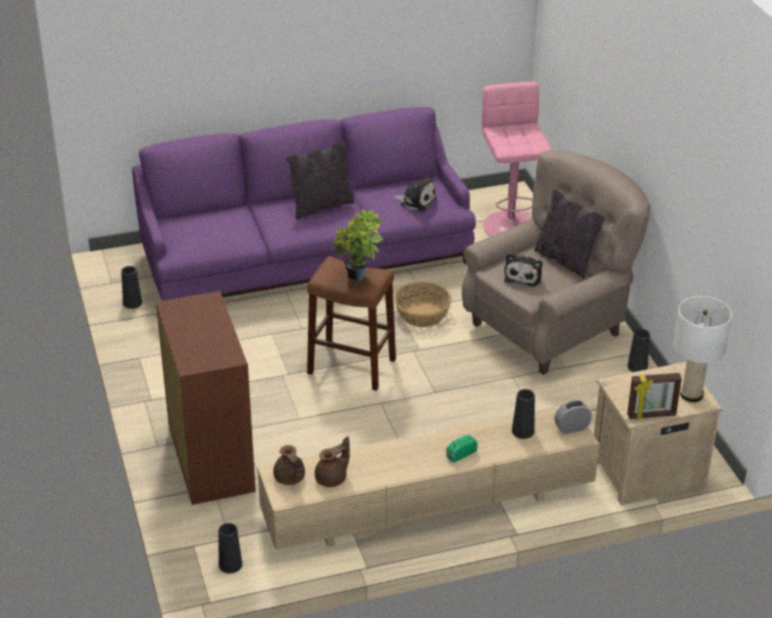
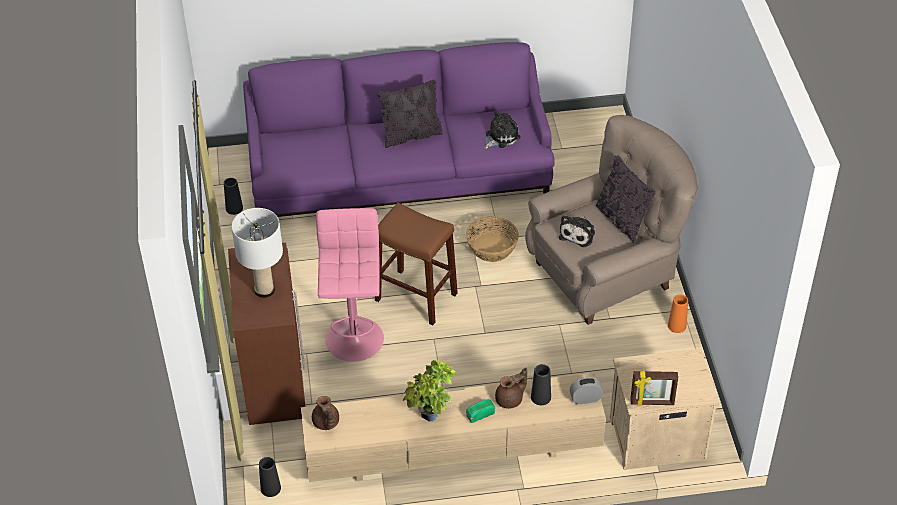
camera: 10 degrees right, 10 degrees up
(332, 478) = (362, 427): brown teapot -> brown teapot (510, 399)
(358, 278) = (419, 230): potted plant -> potted plant (431, 419)
(416, 201) = (500, 137): plush toy -> plush toy turned 75 degrees counterclockwise
(510, 225) = (597, 155): pink stool -> pink stool (355, 339)
(637, 367) = (677, 326): black vase -> orange vase
(691, 395) = (694, 385): white table lamp -> white table lamp (264, 290)

